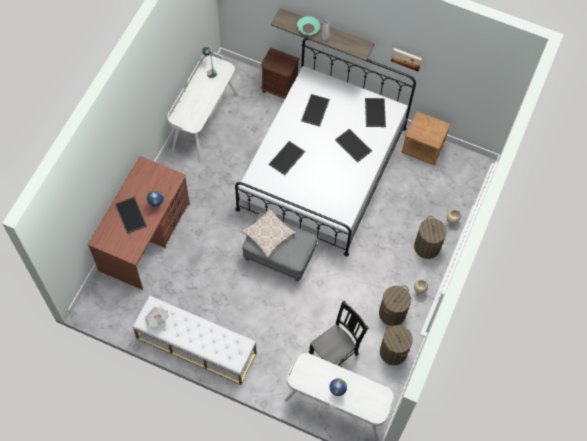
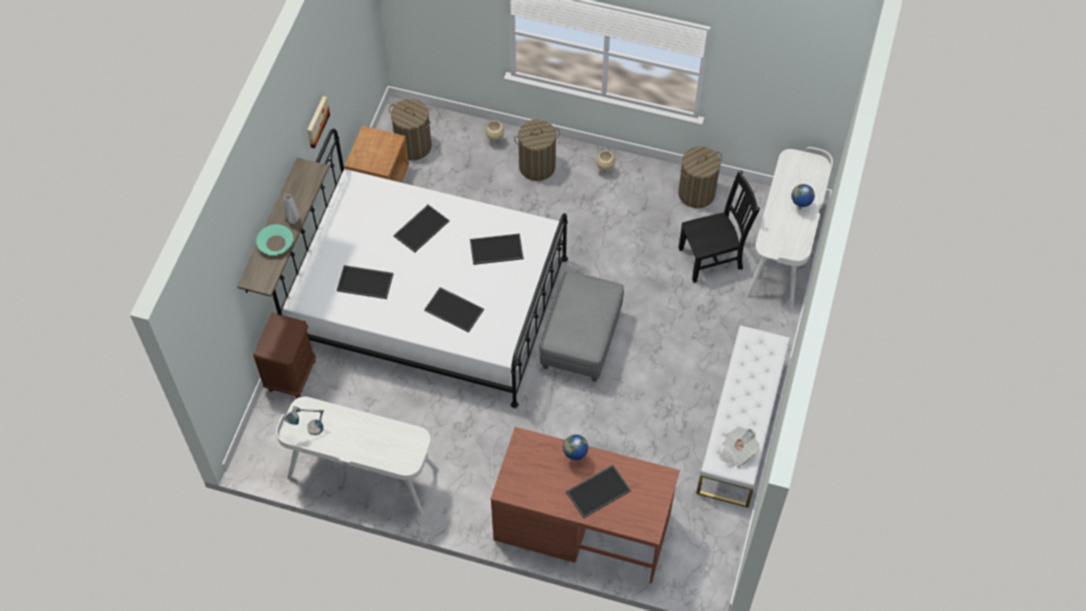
camera: 95 degrees left, 5 degrees down
(268, 234) = (575, 328): pillow -> none
(335, 353) = (713, 258): black chair -> black chair turned 120 degrees clockwise
(374, 112) = (360, 207): tray -> tray (496, 250)
(392, 313) = (642, 198): laundry basket -> laundry basket (413, 146)

